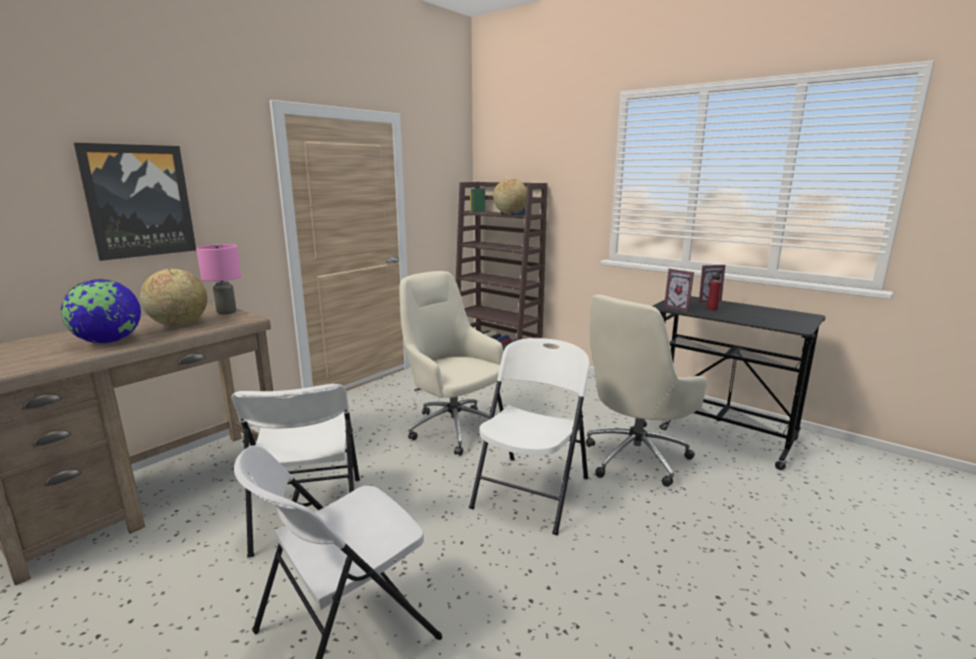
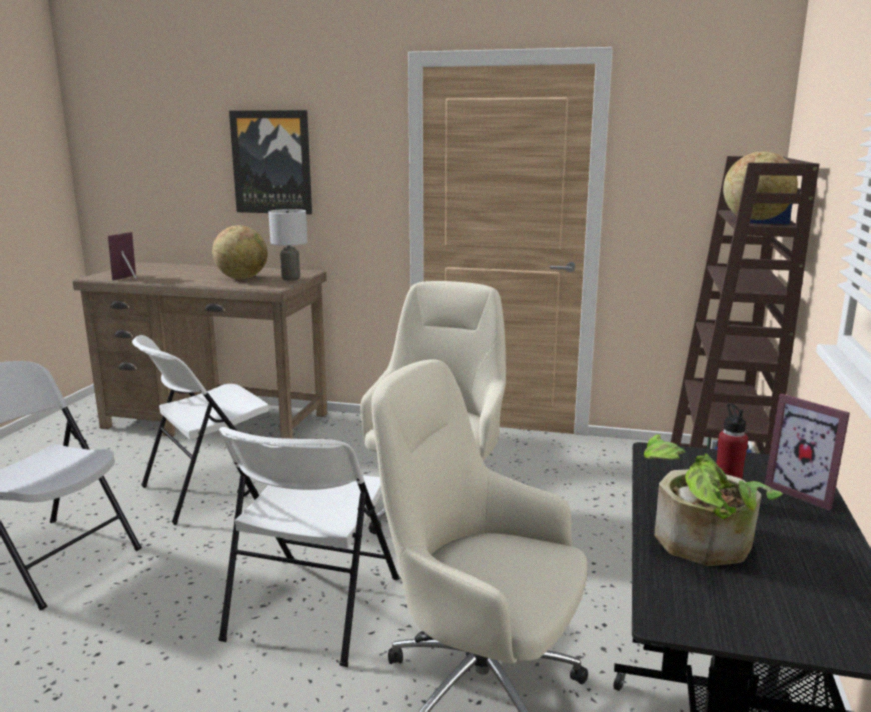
camera: 65 degrees right, 0 degrees up
(109, 342) = (184, 277): globe -> none
(225, 312) = (290, 279): pink table lamp -> white table lamp
(531, 493) = (313, 608): white chair -> white chair turned 105 degrees clockwise
(679, 308) = (675, 468): picture frame -> picture frame (130, 278)
(749, 318) = (699, 547): none -> potted plant

